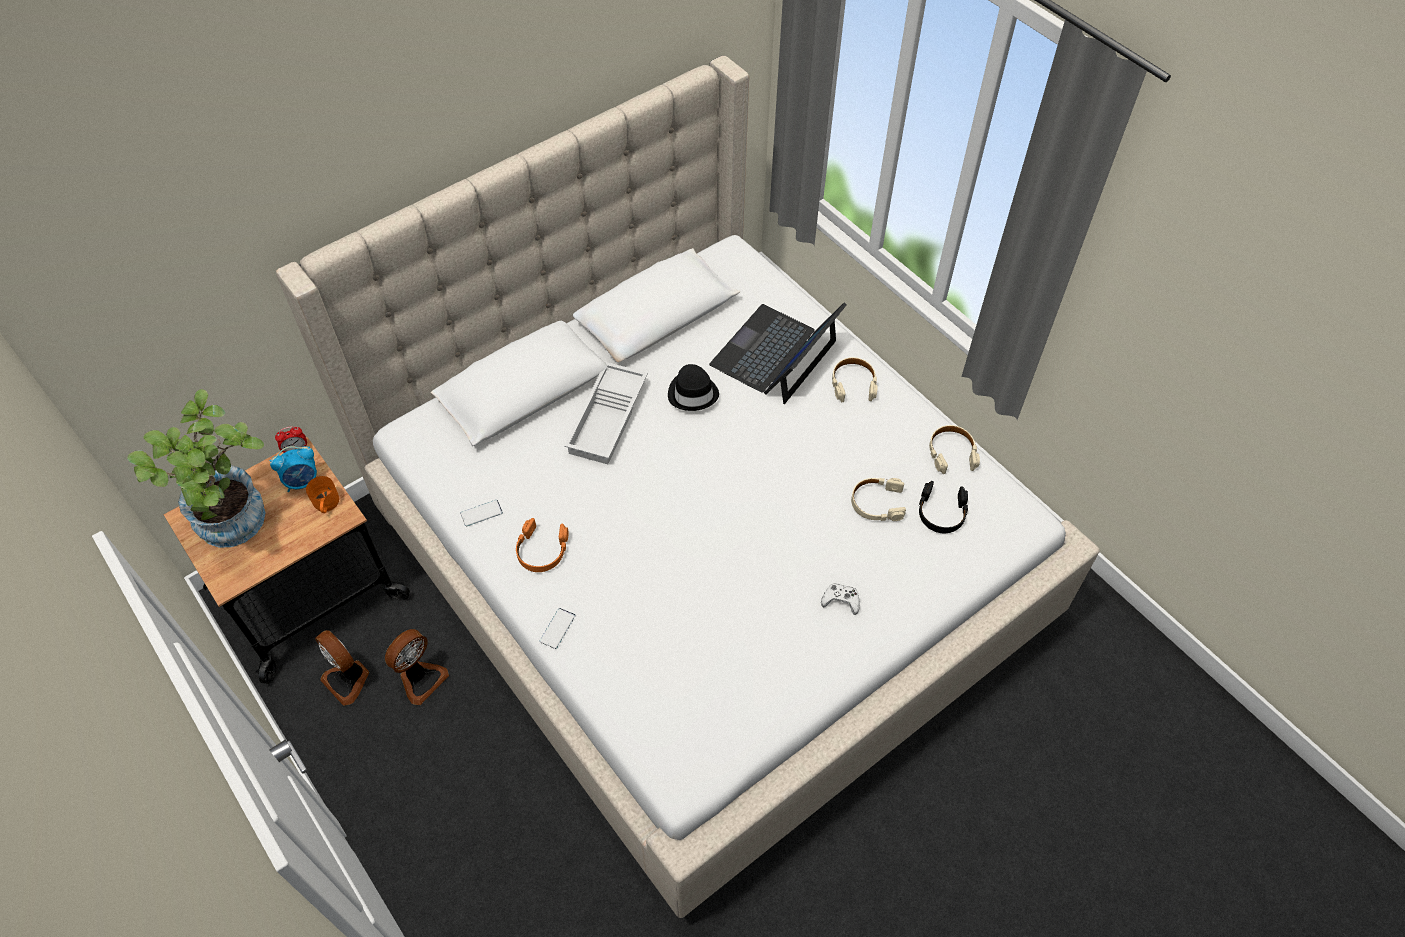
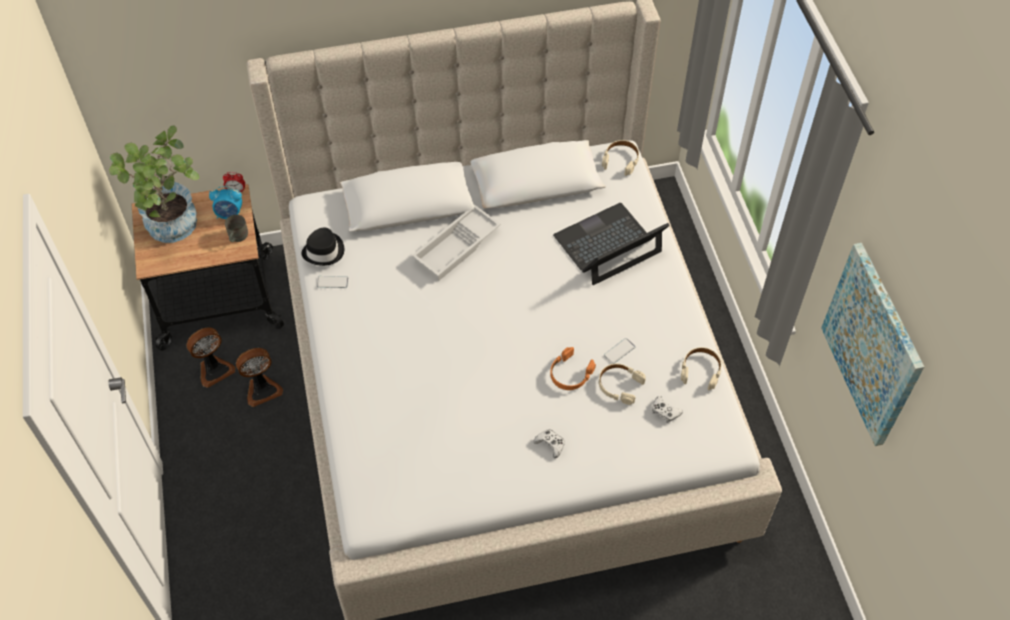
camera: 25 degrees right, 0 degrees up
(326, 504) = (237, 236): orange mug -> grey mug
(348, 679) = (214, 369): fan -> fan turned 105 degrees counterclockwise
(541, 550) = (359, 324): orange headphones -> orange headphones (570, 374)
(557, 628) = (341, 382): phone -> phone (619, 351)
(693, 393) = (529, 252): black hat -> black hat (324, 251)
(853, 383) = (655, 289): beige headphones -> beige headphones (621, 160)
(941, 513) = (665, 412): black headphones -> white game controller
(1179, 343) = (873, 345): none -> picture

